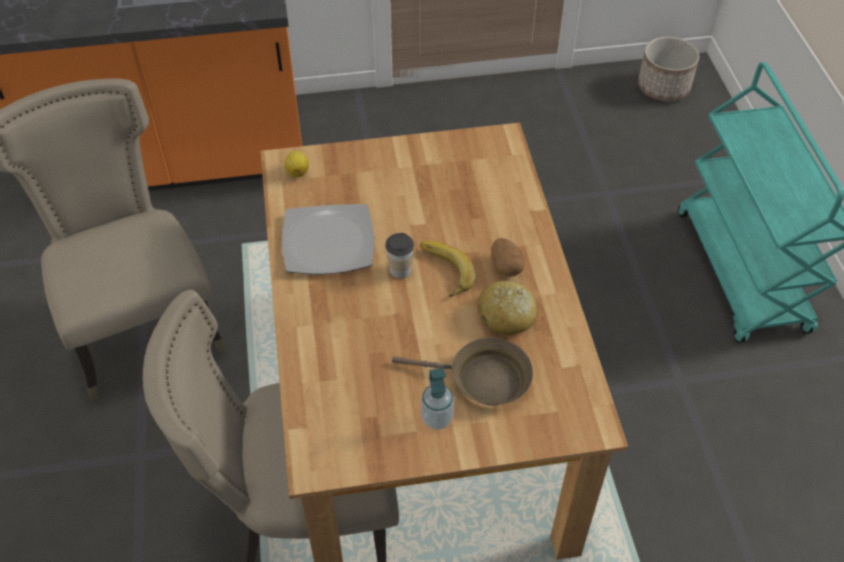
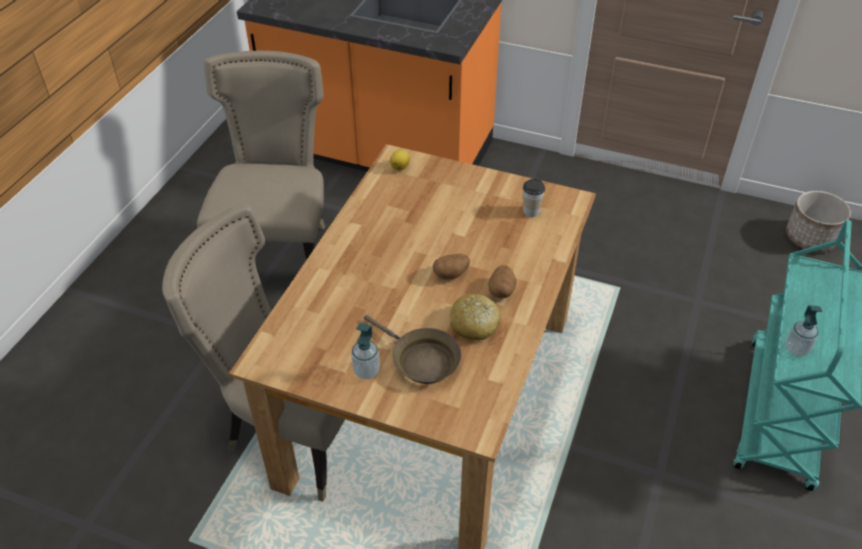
camera: 30 degrees right, 5 degrees down
(329, 241) = (385, 221): plate -> none
(400, 270) = (420, 260): cup -> cup (531, 211)
(443, 271) = (451, 274): banana -> potato
(776, 206) = (796, 349): none -> soap dispenser

